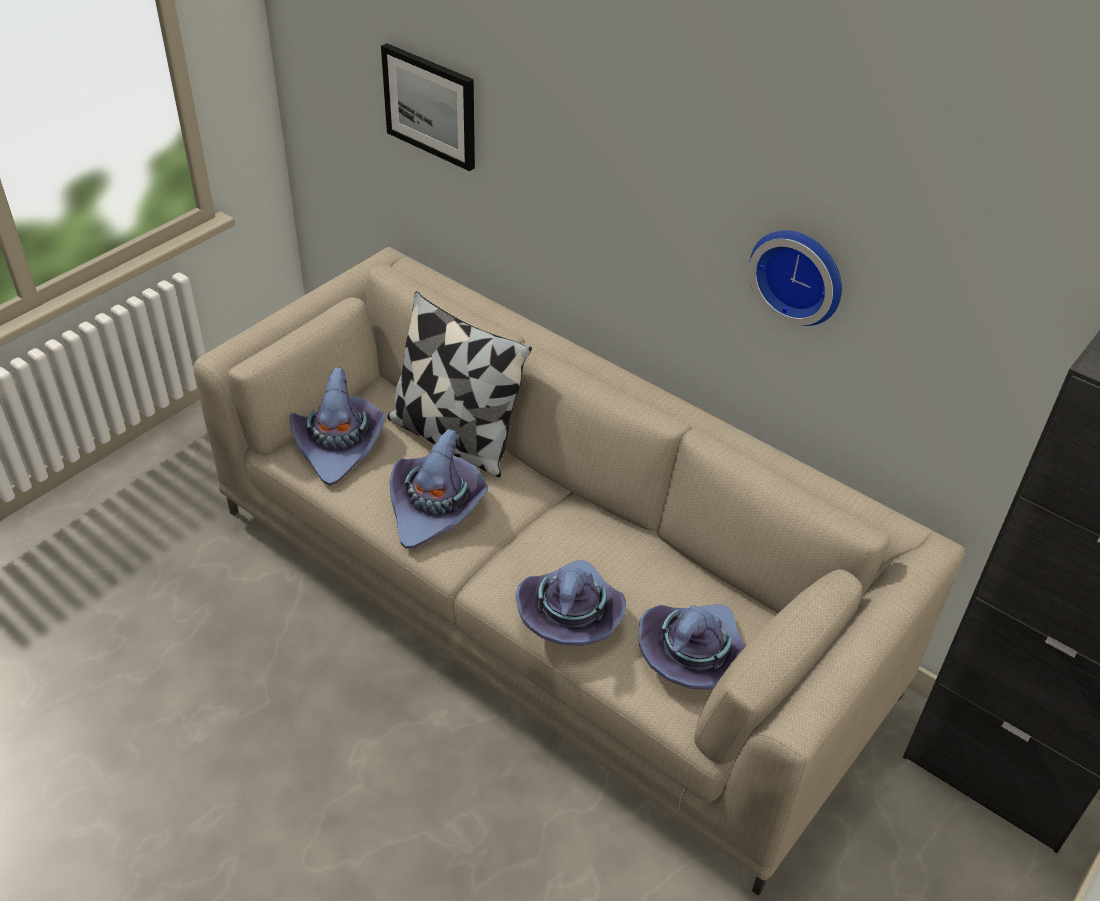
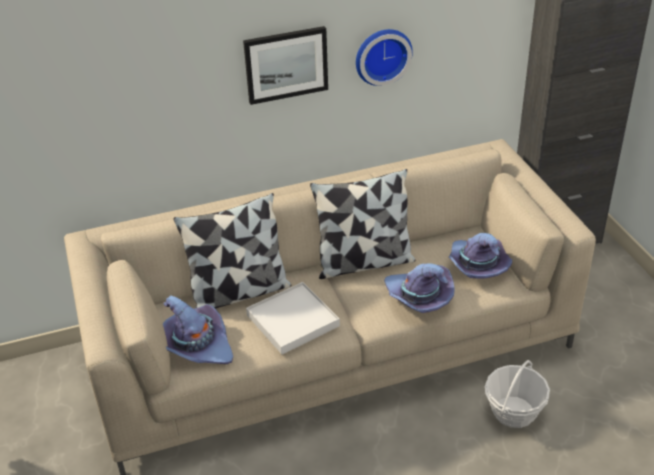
camera: 55 degrees left, 5 degrees down
(431, 106) = (83, 106): picture -> picture (286, 64)
(436, 506) = (293, 320): purple hat -> white tray
(566, 863) = (513, 412): none -> basket
(602, 527) = (364, 262): none -> pillow

